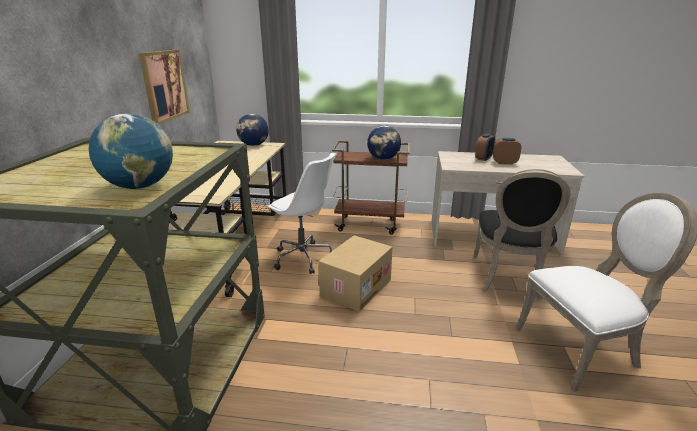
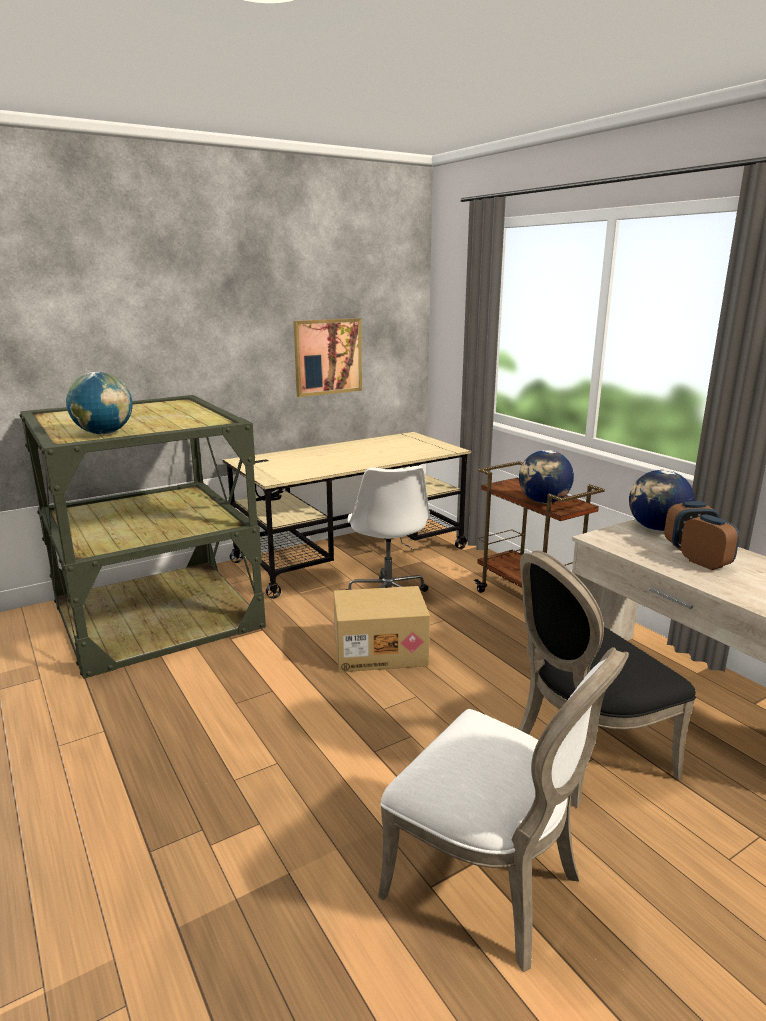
camera: 50 degrees right, 5 degrees down
(254, 145) = (432, 445): globe -> globe (656, 528)

